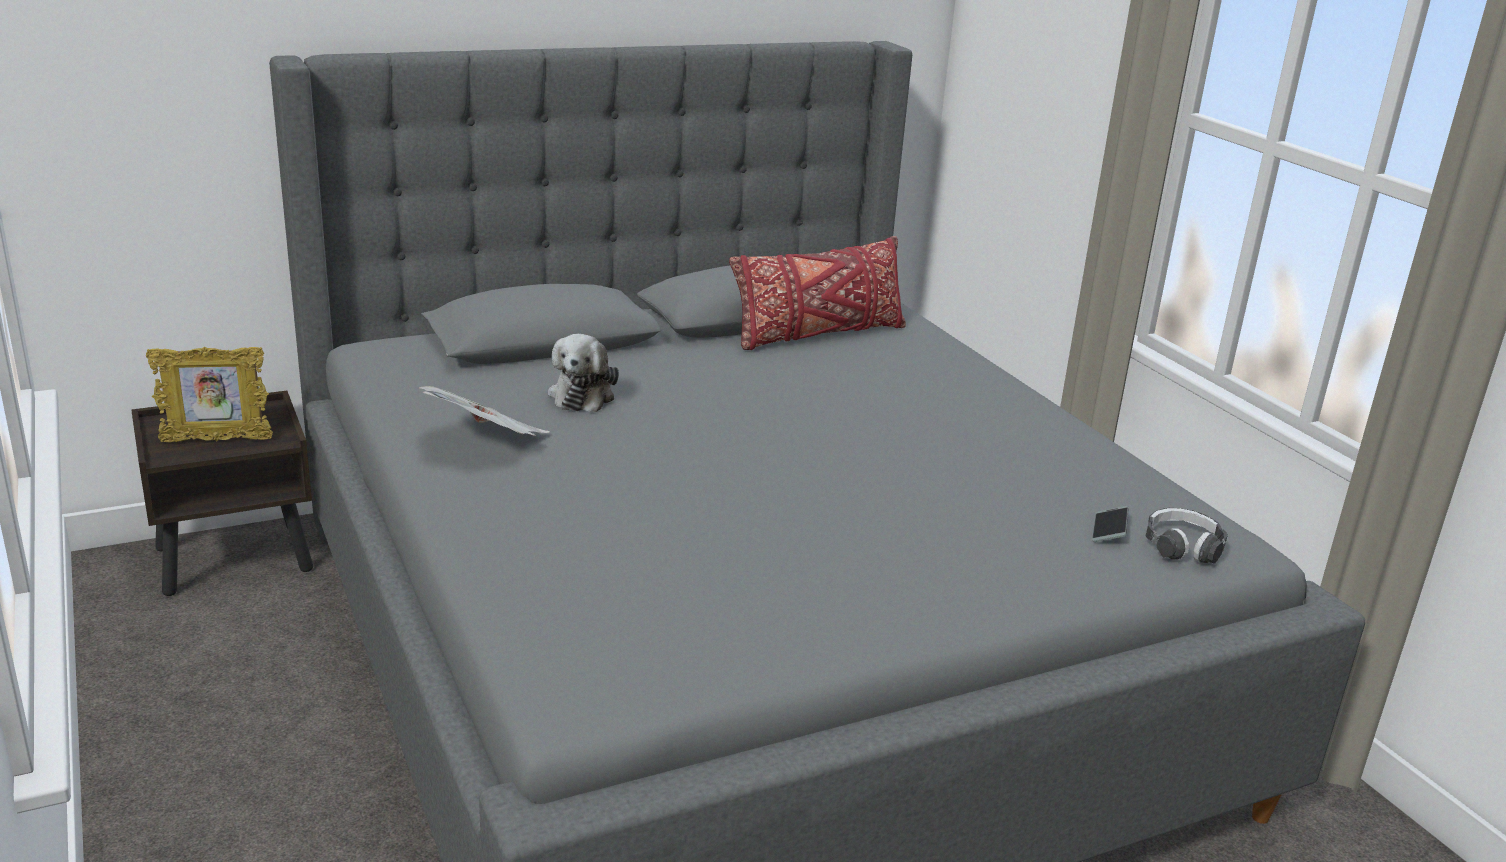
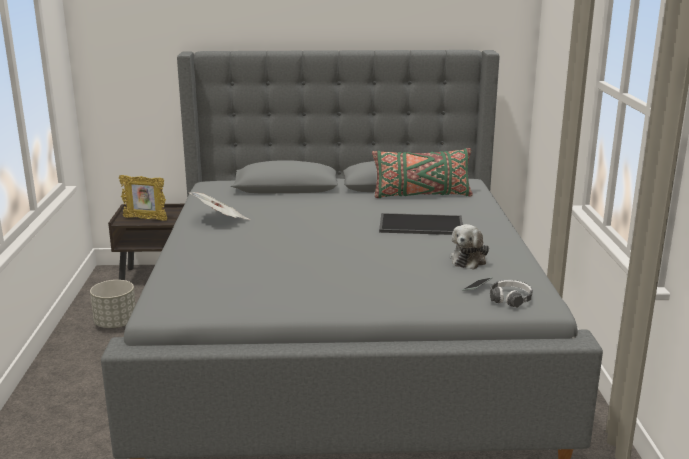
camera: 25 degrees right, 5 degrees down
(223, 693) = (115, 323): none -> grey planter
(583, 395) = (281, 208): plush toy -> plush toy (469, 260)
(817, 334) = (421, 195): red pillow -> green pillow
(881, 404) = (420, 225): none -> tray

